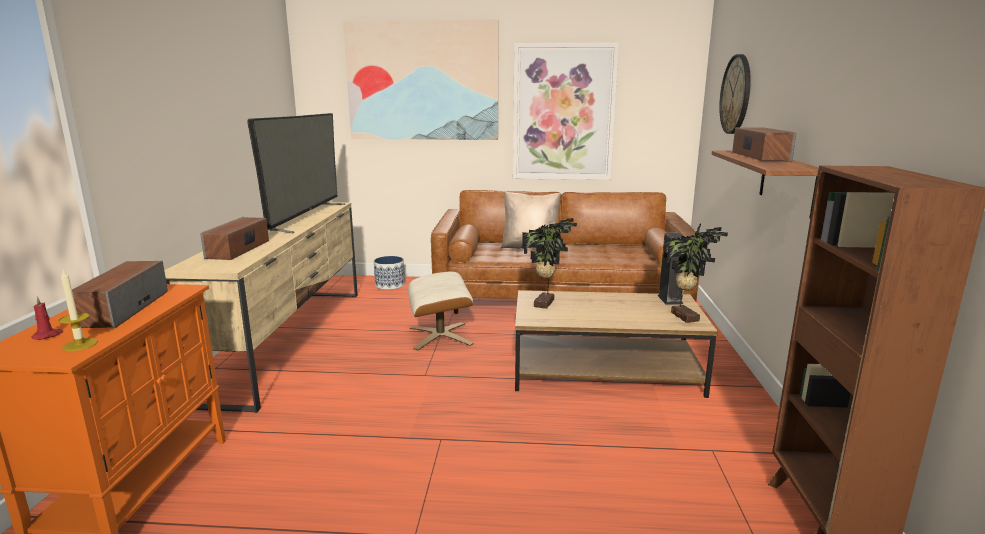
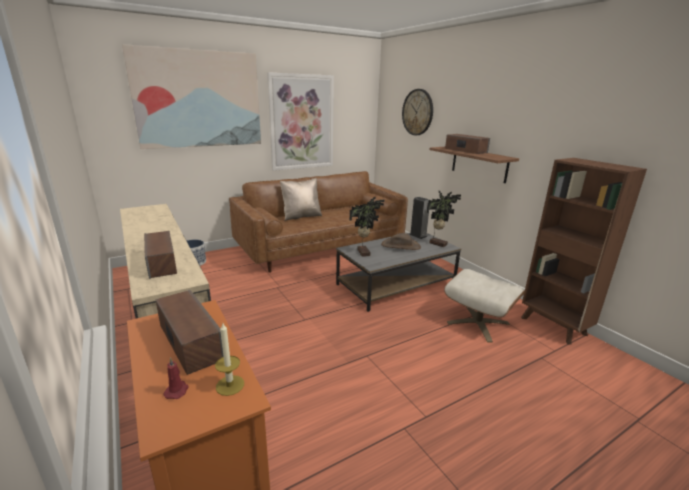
camera: 35 degrees left, 5 degrees up
(306, 217) = (156, 222): television -> none
(441, 336) = (280, 290): beige ottoman -> beige ottoman (478, 323)
(606, 370) = (396, 284): brown coffee table -> grey coffee table
(616, 306) = (400, 245): none -> brown hat

